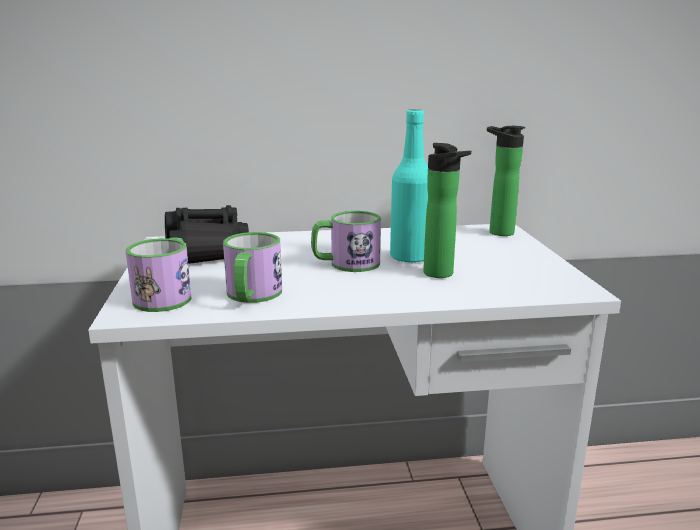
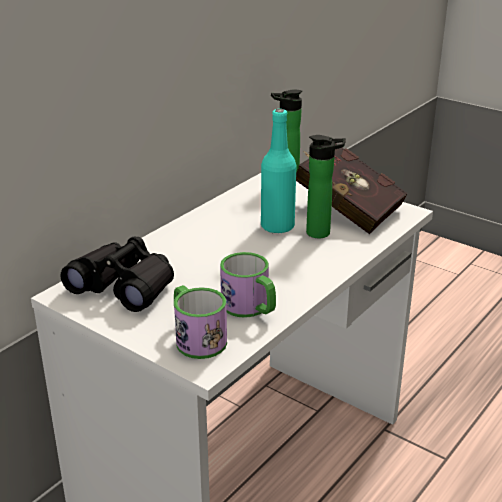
camera: 45 degrees left, 10 degrees up
(346, 264) = (250, 251): mug -> none
(509, 267) = (345, 209): none -> red book

